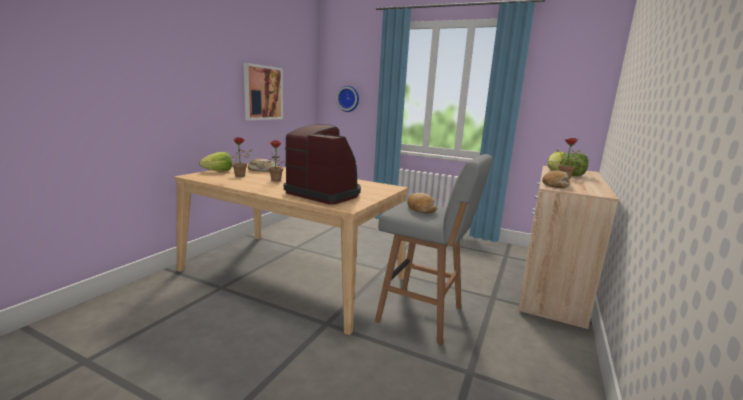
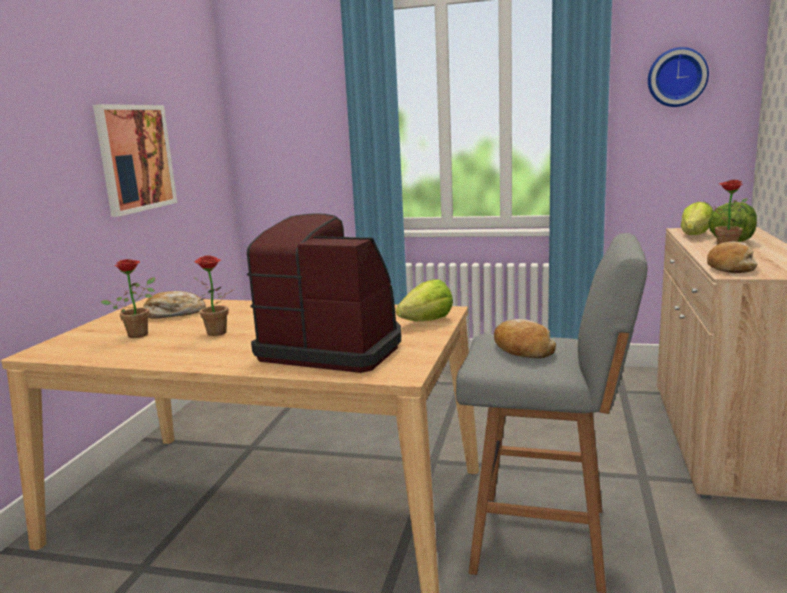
camera: 10 degrees left, 0 degrees up
(218, 171) = (86, 331): lettuce -> lettuce (427, 321)
(348, 98) = (289, 147): wall clock -> wall clock (676, 77)

